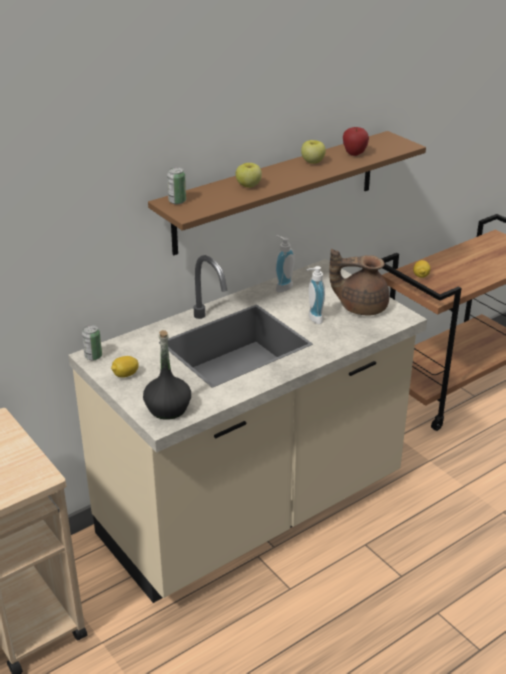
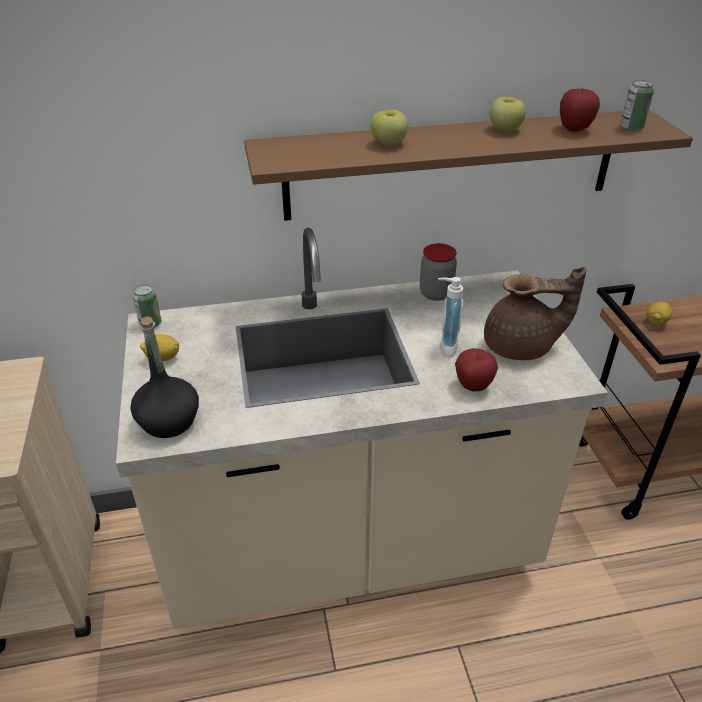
camera: 25 degrees right, 5 degrees up
(177, 201) = (277, 146): can -> can (631, 128)
(282, 287) = (436, 293): soap dispenser -> jar
(347, 336) = (473, 386): none -> apple
(360, 306) = (521, 347): brown teapot -> brown teapot turned 150 degrees clockwise

